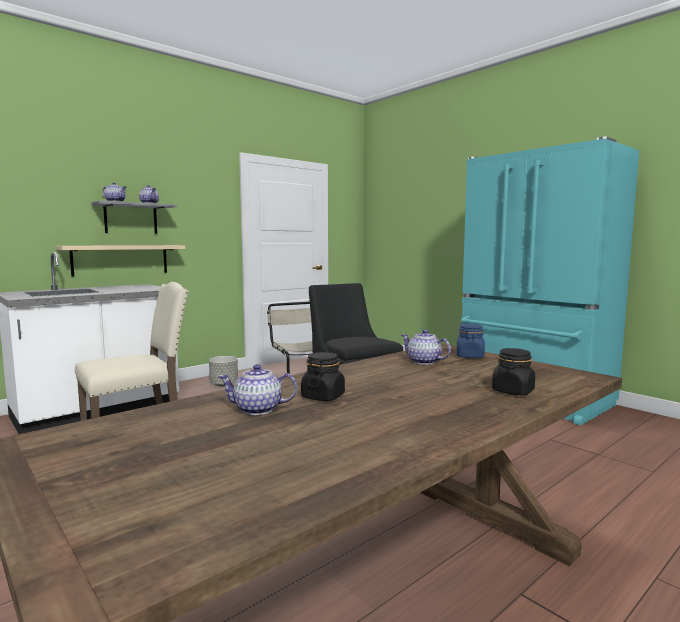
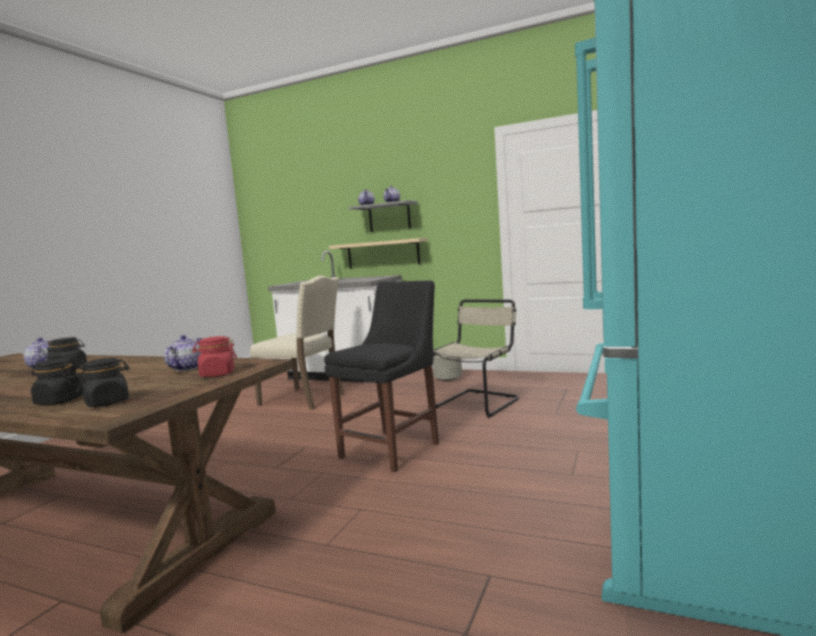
camera: 65 degrees right, 0 degrees up
(470, 356) = (217, 374): blue jar -> red jar
(537, 378) = (107, 402): none -> black jar

